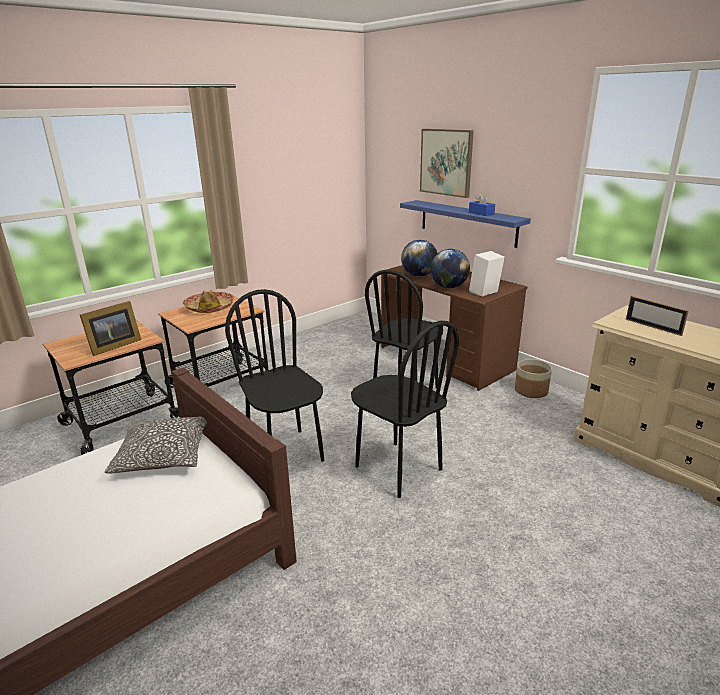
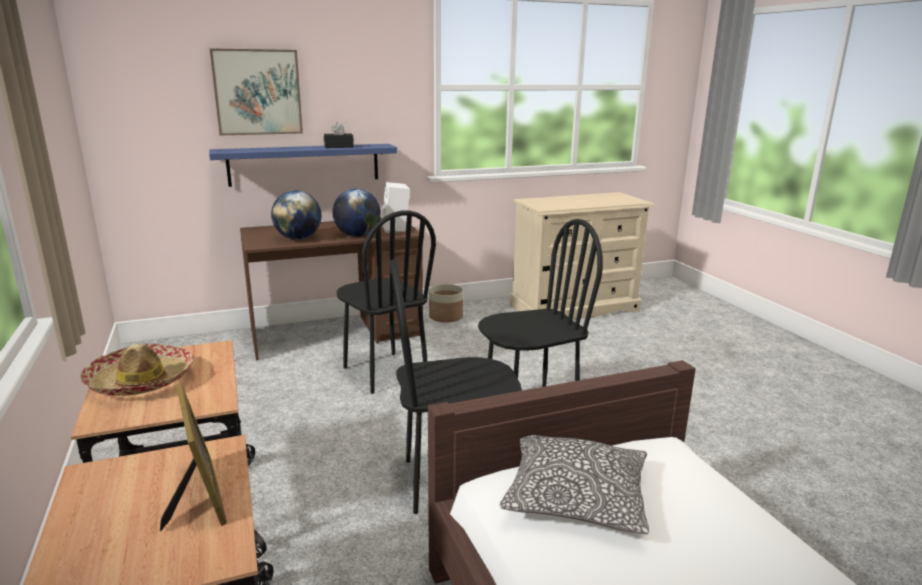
camera: 70 degrees left, 5 degrees down
(481, 213) = (339, 147): blue tissue box -> black tissue box
(653, 327) = (562, 203): picture frame -> none

